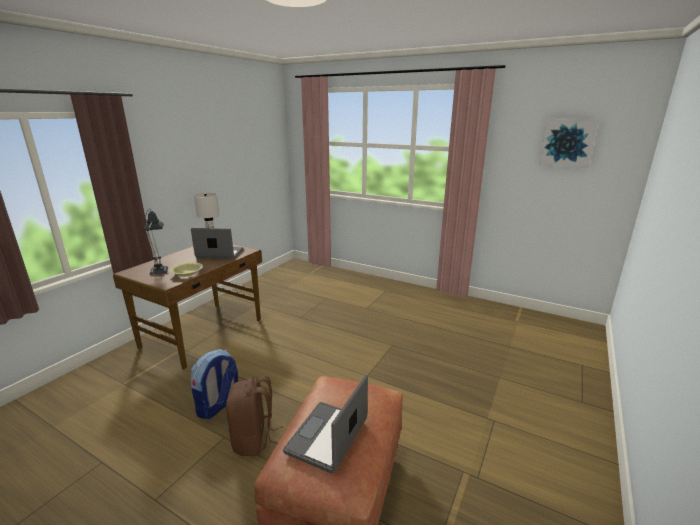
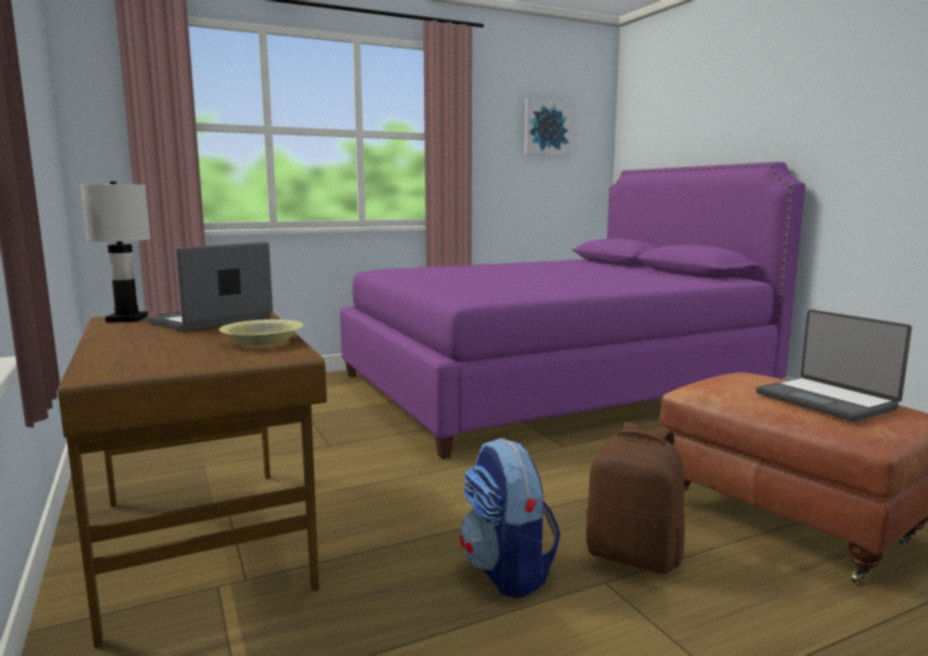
camera: 55 degrees left, 10 degrees down
(159, 270) = (173, 354): table lamp -> none
(462, 339) = (550, 385): none -> purple bed

